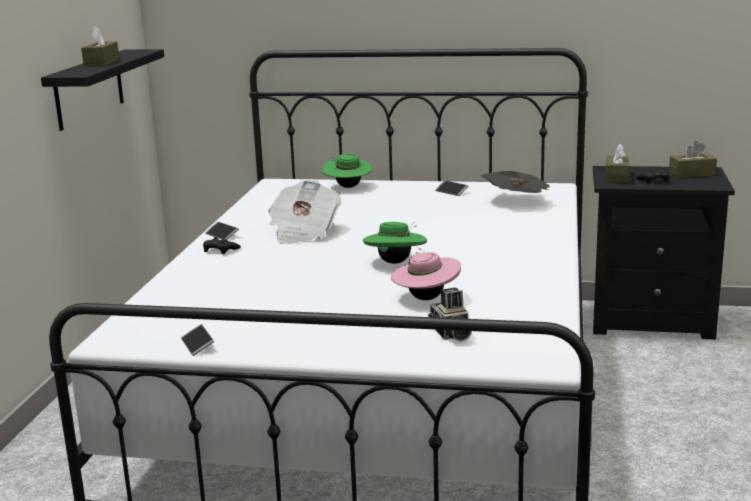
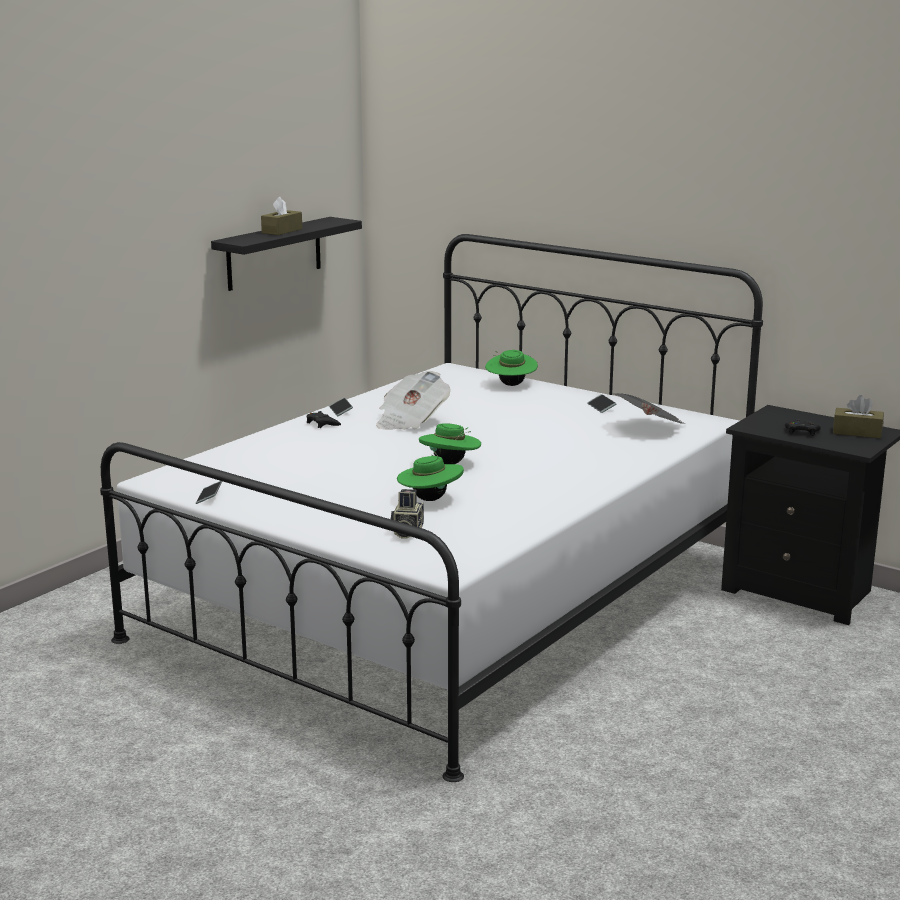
camera: 25 degrees right, 0 degrees up
(426, 298) = (430, 499): pink hat -> green hat
(617, 177) = (769, 421): brown tissue box -> none

